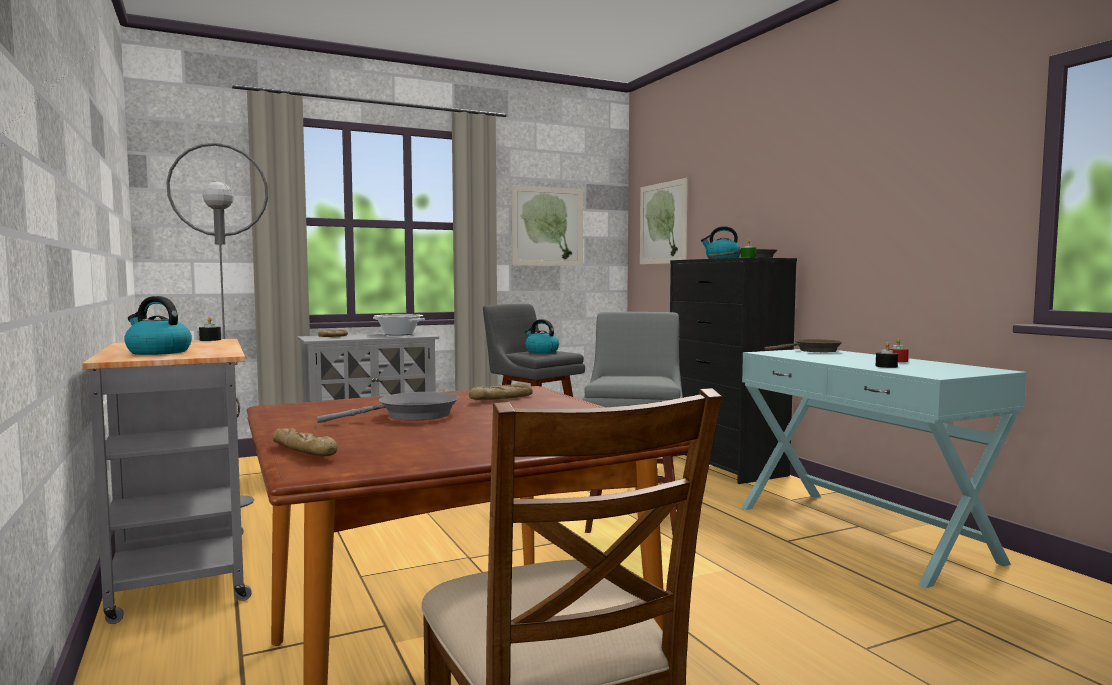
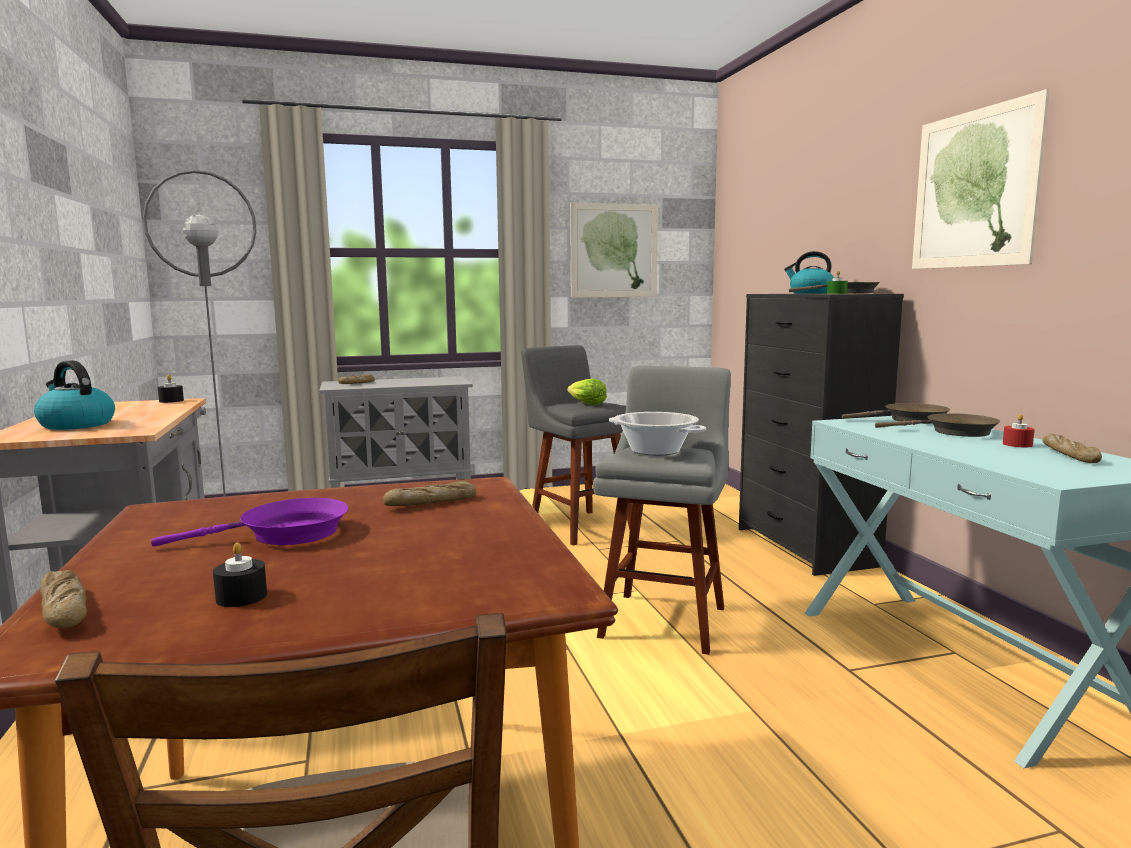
camera: 10 degrees right, 5 degrees up
(399, 334) = (431, 380): cooking pot -> cooking pot (655, 451)
(411, 416) = (285, 534): grey frying pan -> purple frying pan
(541, 351) = (586, 404): kettle -> lettuce
(663, 223) = (751, 245): picture -> picture (974, 189)
(850, 356) = (954, 432): none -> brown frying pan
(886, 366) = (994, 456): black candle -> black candle (241, 597)
(935, 365) = (1069, 455): none -> bread

